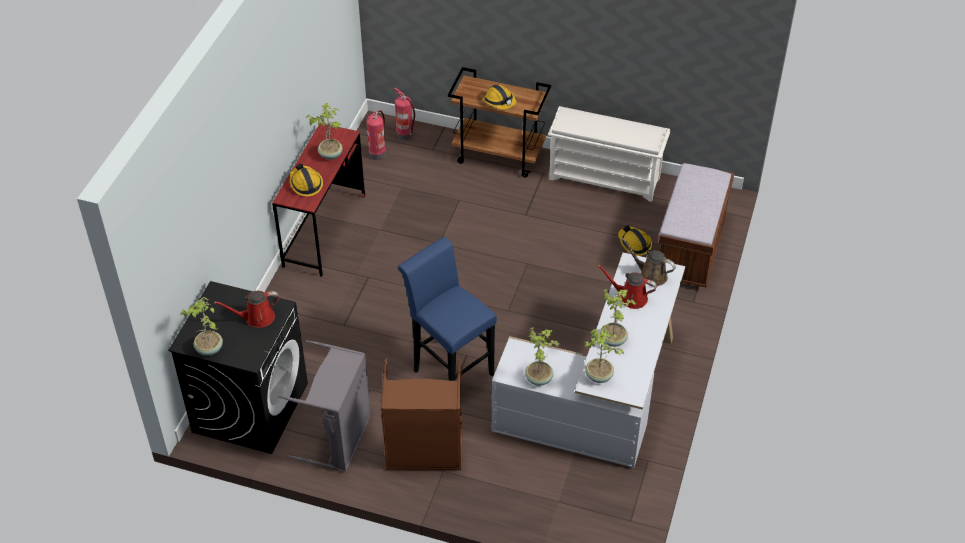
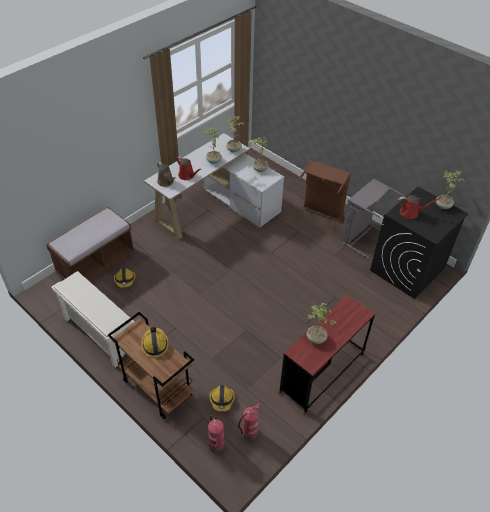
camera: 155 degrees left, 0 degrees up
(305, 184) = (345, 319): hard hat -> hard hat (222, 400)
(449, 369) = (285, 249): blue stool -> none

